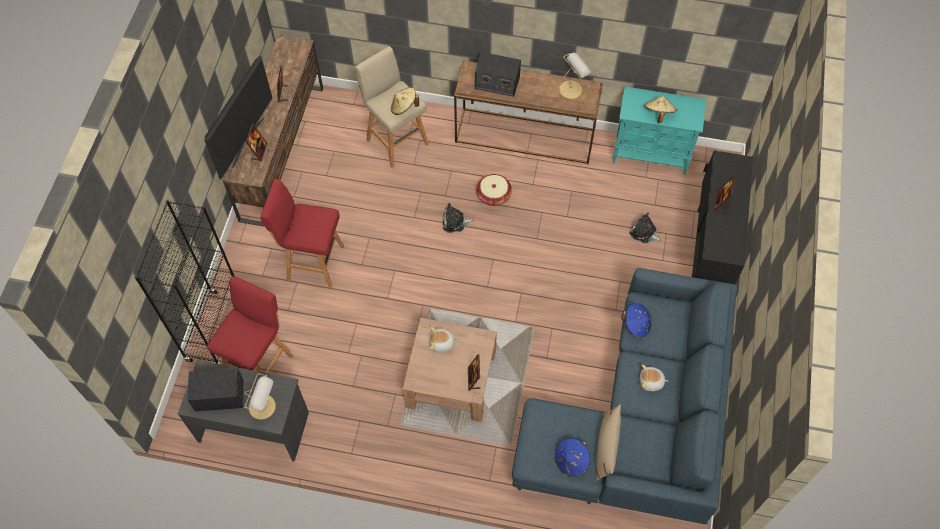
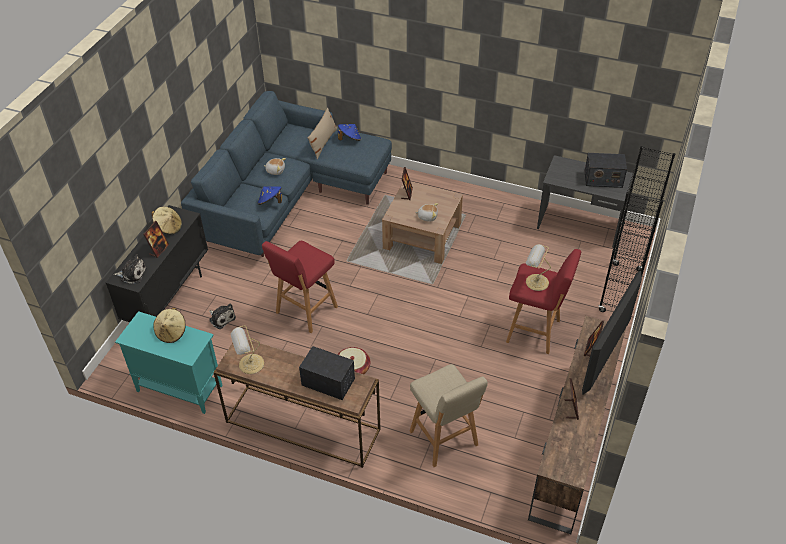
camera: 170 degrees left, 15 degrees down
(260, 363) = (578, 263): red stool -> red stool (305, 311)
(263, 407) = (568, 169): table lamp -> table lamp (535, 282)
(404, 107) = (435, 378): beige hat -> beige hat (168, 227)
(455, 222) = (396, 349): plush toy -> plush toy (132, 274)

